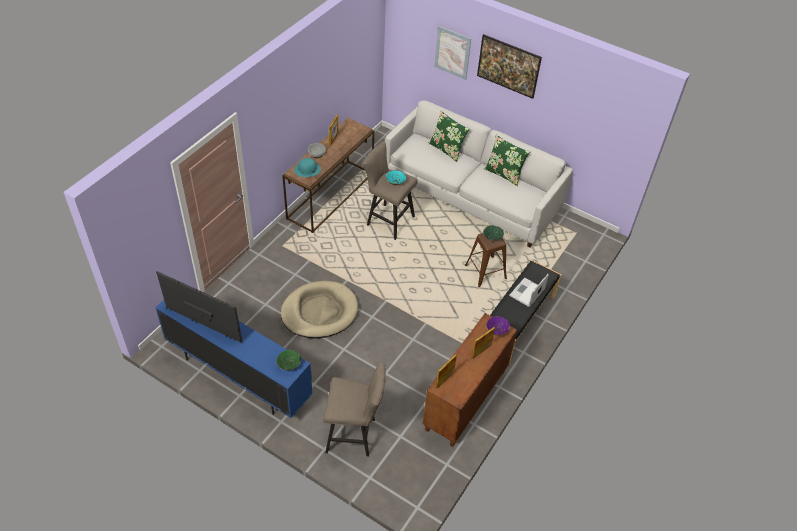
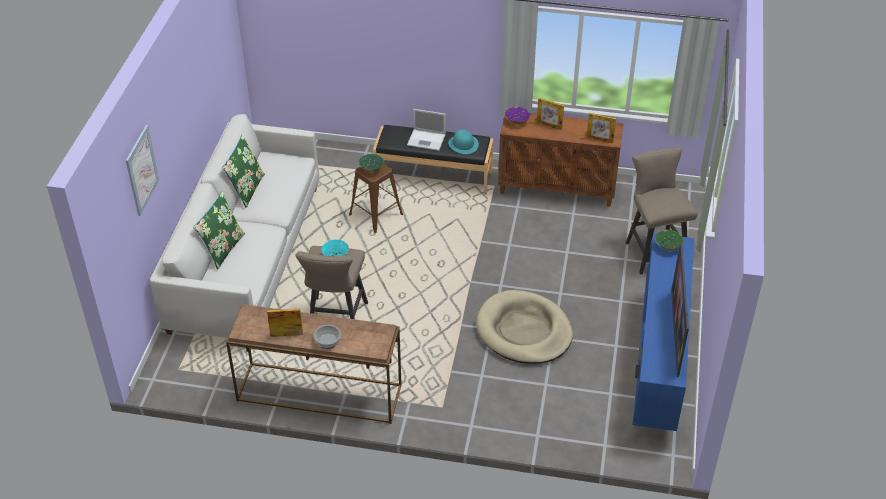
camera: 110 degrees left, 5 degrees down
(307, 169) = (366, 338): turquoise hat -> turquoise hat (463, 144)
(507, 76) = (173, 116): picture -> none

